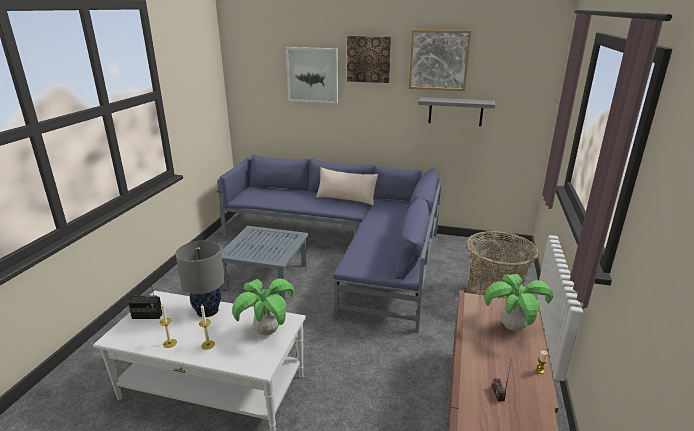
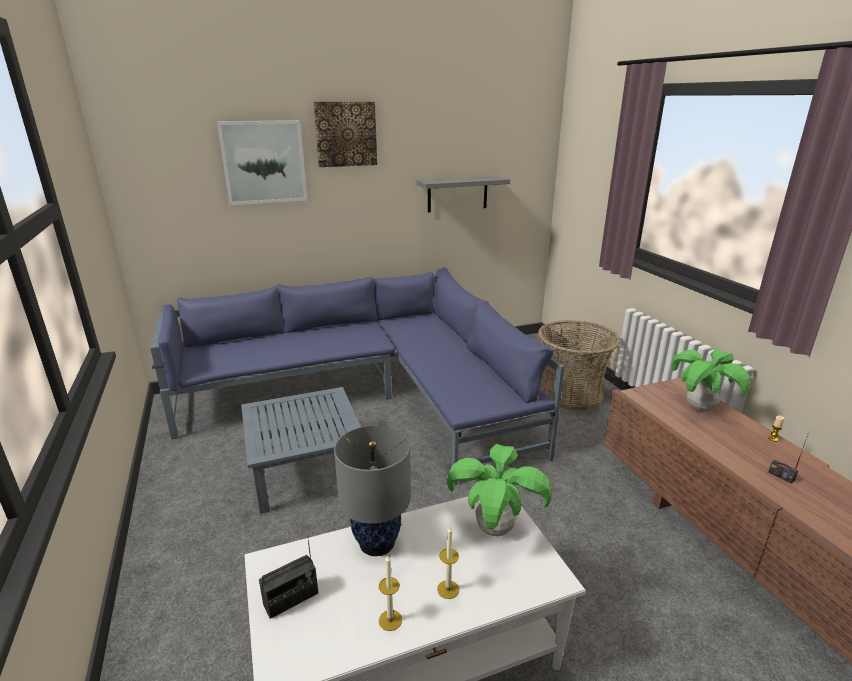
camera: 35 degrees left, 0 degrees up
(346, 198) = (348, 330): beige pillow -> none
(439, 60) = (434, 131): picture -> none

